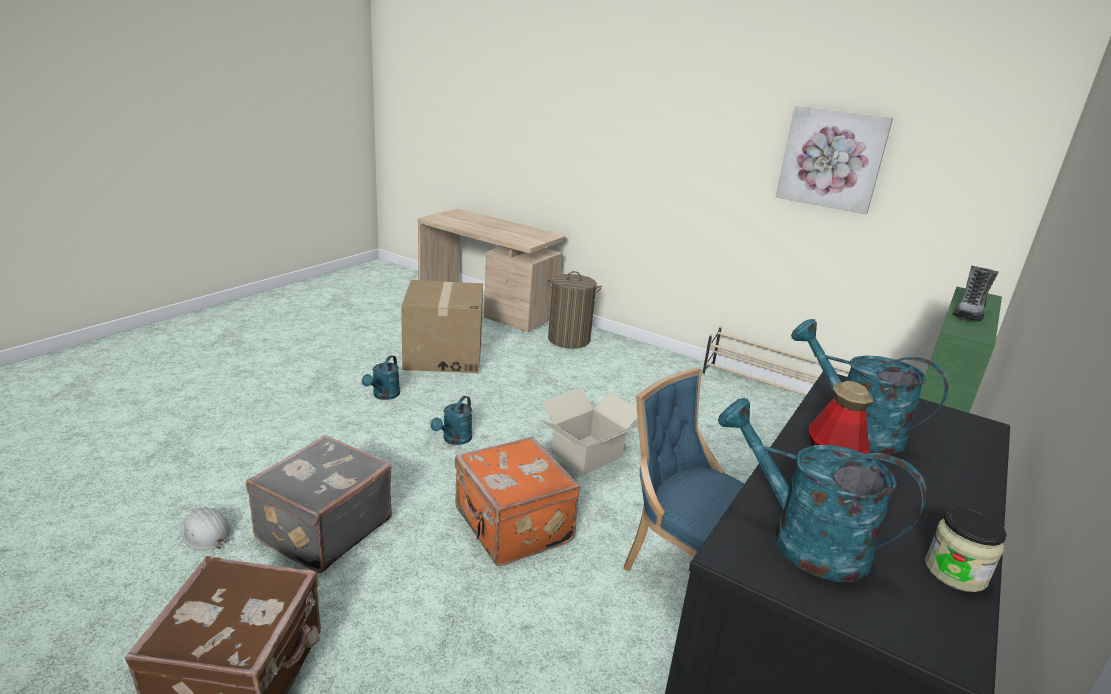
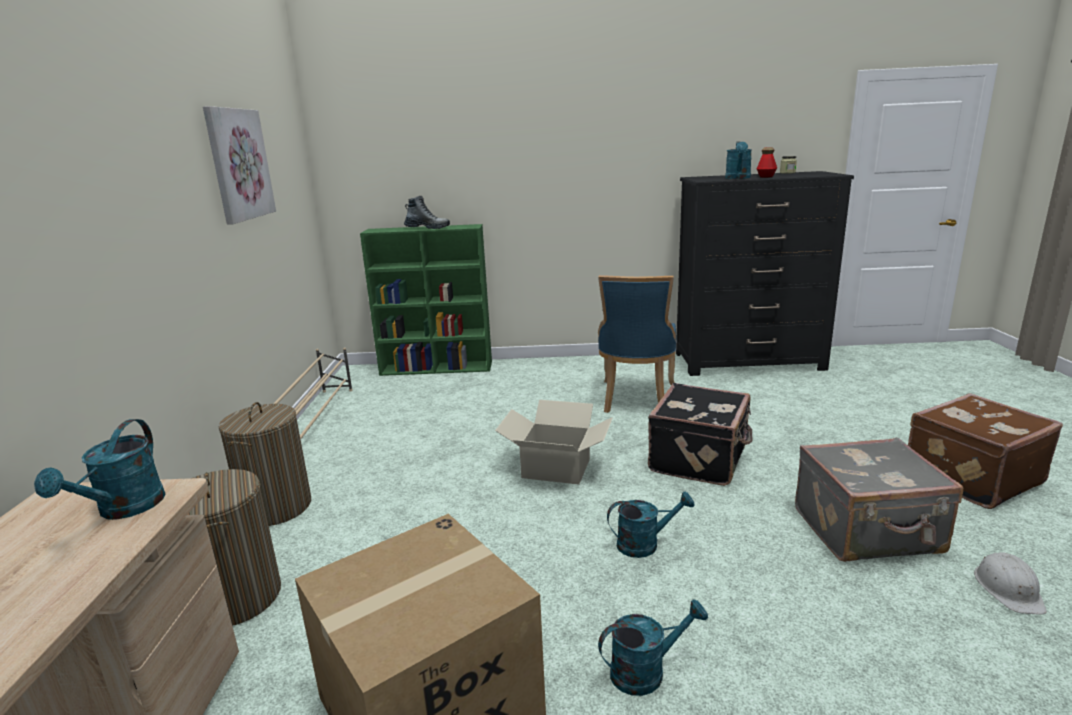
camera: 120 degrees left, 5 degrees down
(511, 527) = (700, 459): orange suitcase -> black suitcase
(648, 360) = (276, 507): none -> laundry basket
(802, 540) = (815, 174): turquoise watering can -> turquoise watering can (124, 509)

